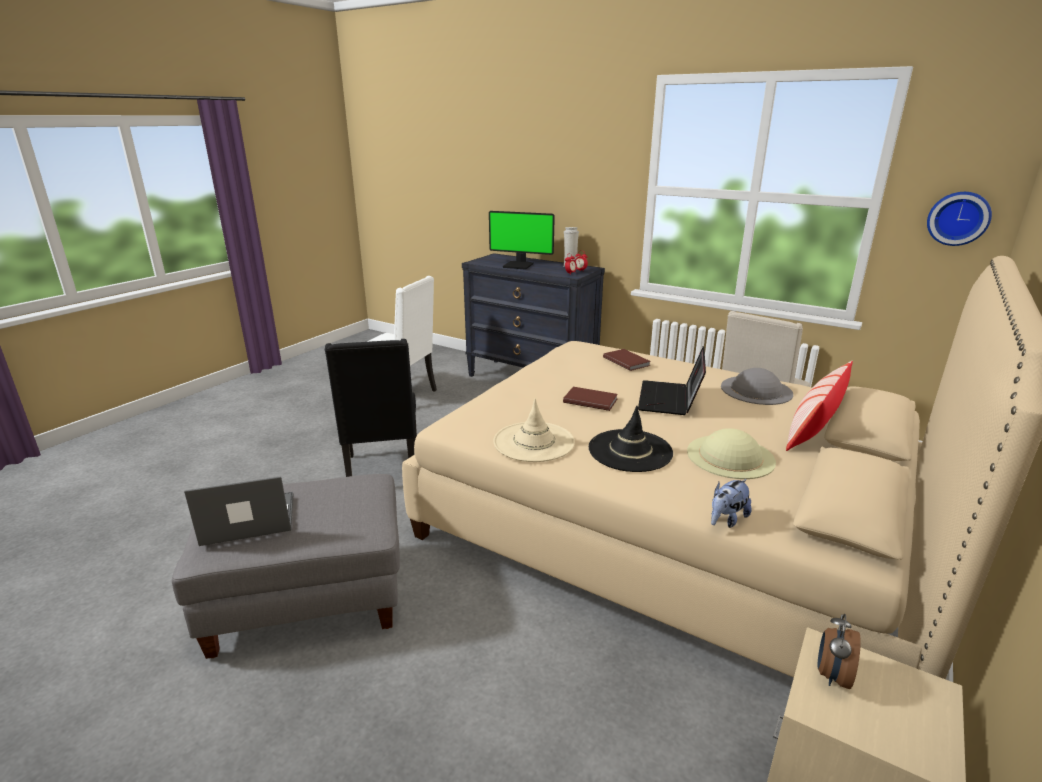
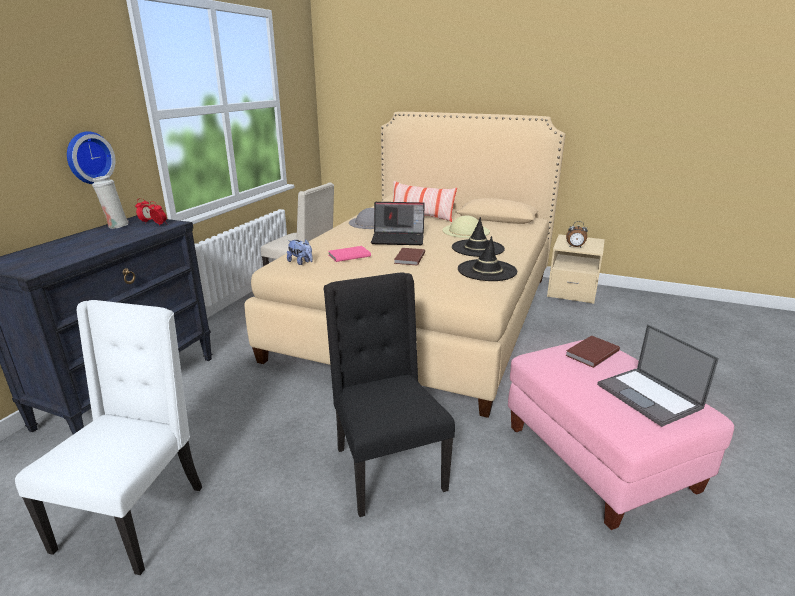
camera: 100 degrees left, 0 degrees up
(308, 598) = (598, 458): grey ottoman -> pink ottoman
(383, 472) = (386, 468): black chair -> black chair turned 90 degrees counterclockwise
(519, 265) = (89, 247): monitor -> none
(534, 442) = (487, 270): beige hat -> black hat
(599, 369) = (348, 255): none -> pink book
(626, 361) = (327, 248): brown book -> brown book (590, 353)
(726, 519) = (529, 234): plush toy -> plush toy (301, 262)
(958, 218) = (303, 106): wall clock -> wall clock (88, 157)

